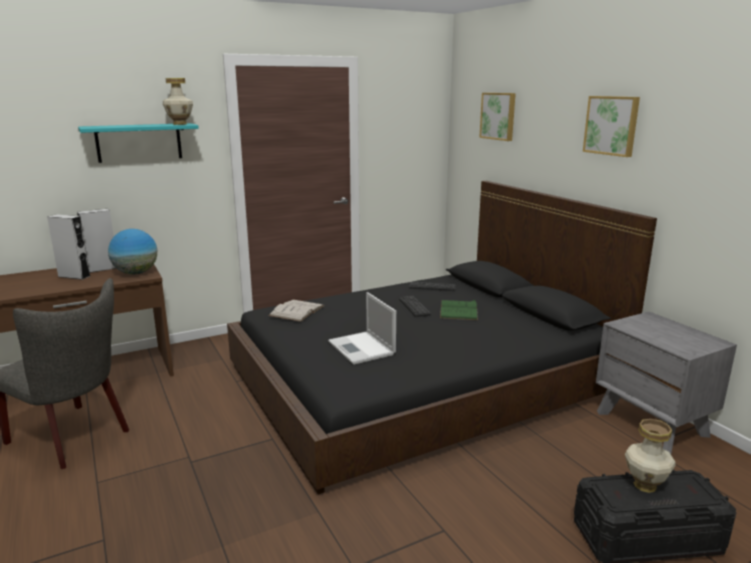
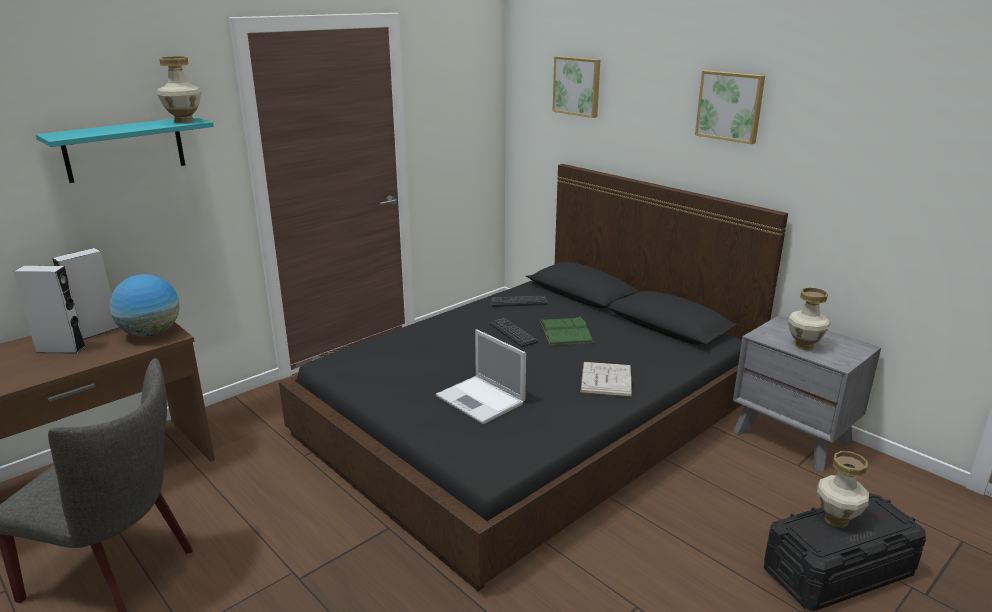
camera: 15 degrees left, 5 degrees up
(297, 310) = (373, 356): white book -> white book (606, 379)
(658, 335) = (803, 346): none -> vase

